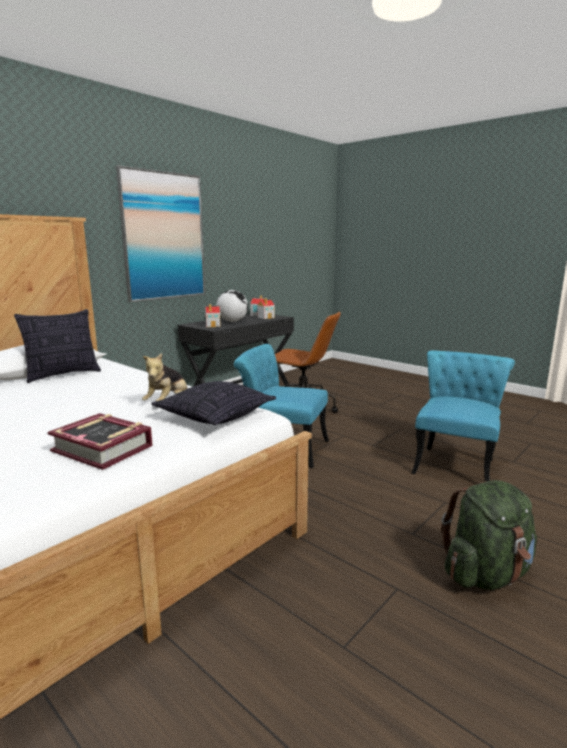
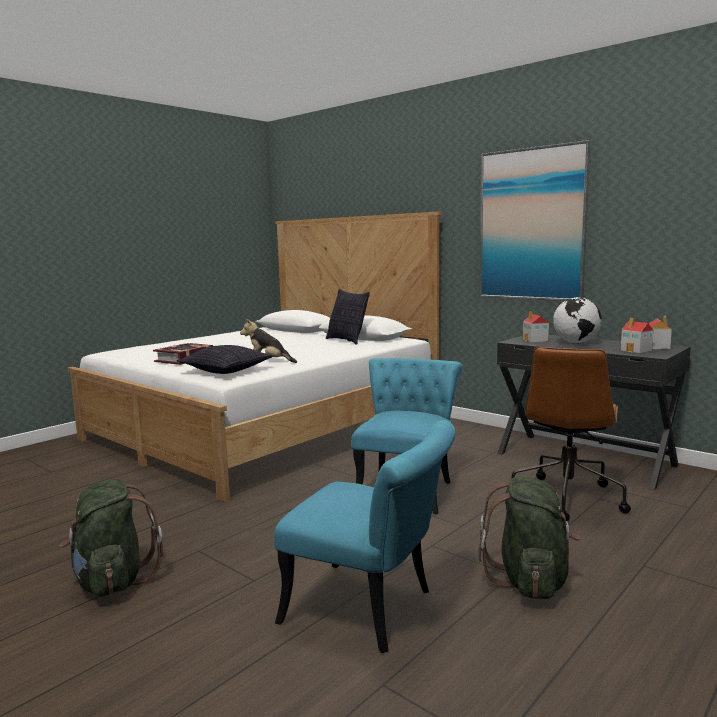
camera: 90 degrees right, 5 degrees down
(404, 426) = (529, 580): none -> green backpack

